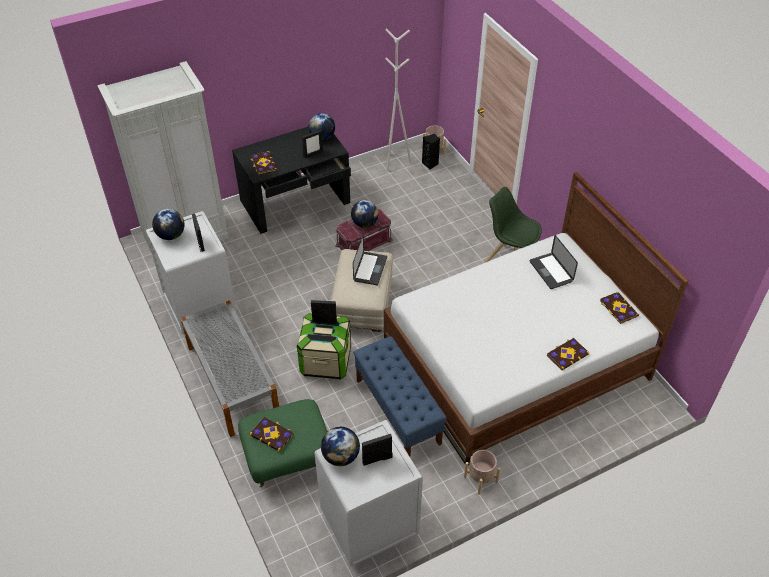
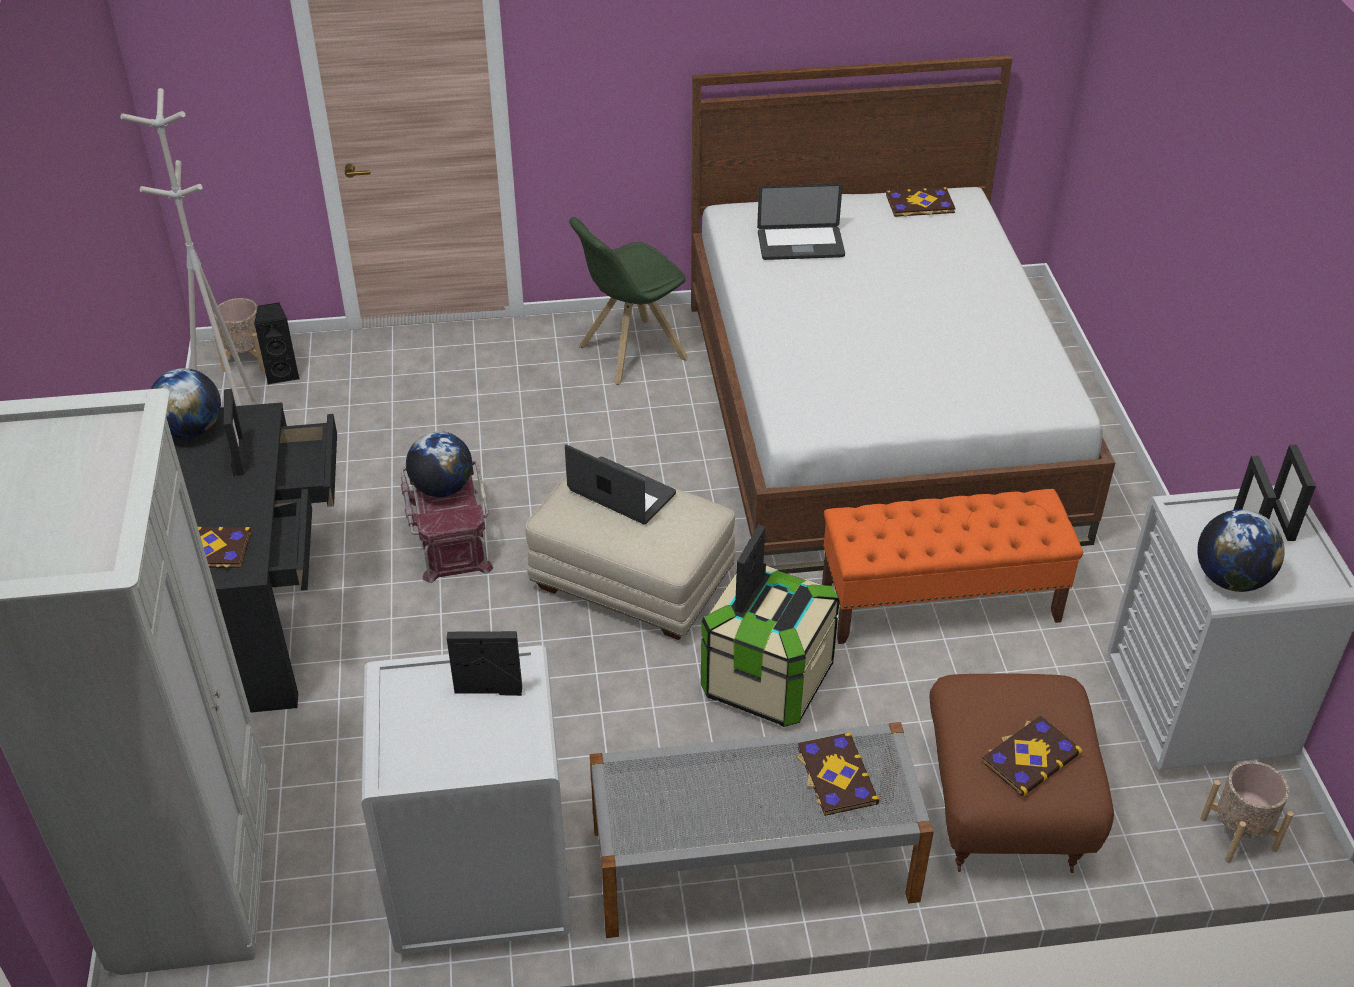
camera: 70 degrees left, 5 degrees down
(171, 235) = (421, 746): globe -> none
(287, 458) = (1008, 807): green ottoman -> brown ottoman
(392, 475) = (1283, 520): none -> picture frame
(398, 412) = (940, 602): blue bench -> orange bench
(480, 479) = (1125, 535): beige planter -> beige planter (1238, 834)
(567, 354) = (1002, 283): book -> book (835, 776)

